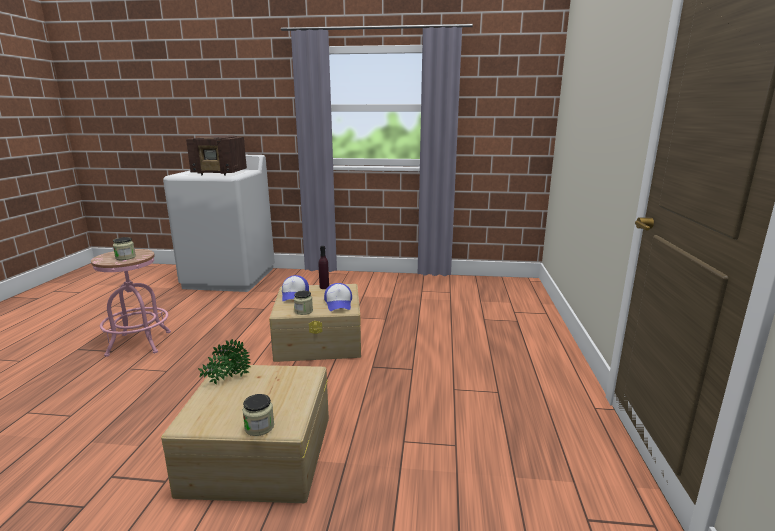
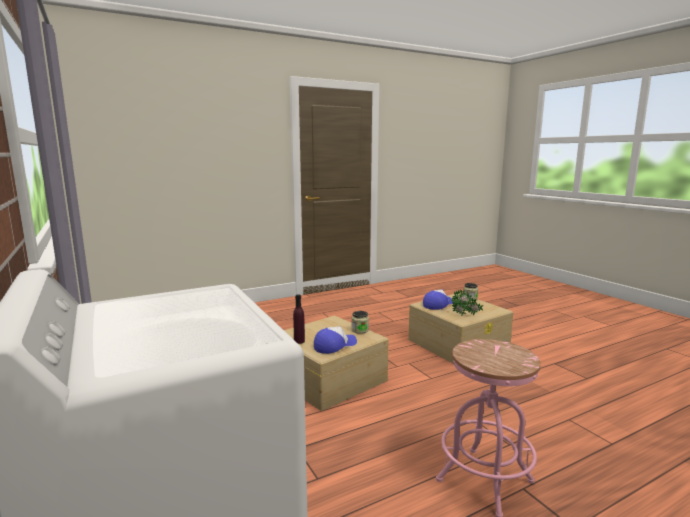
camera: 125 degrees left, 5 degrees down
(125, 257) = (493, 350): jar -> none
(220, 173) = (193, 307): radio -> none
(339, 303) = (327, 324): cap -> cap (438, 304)

